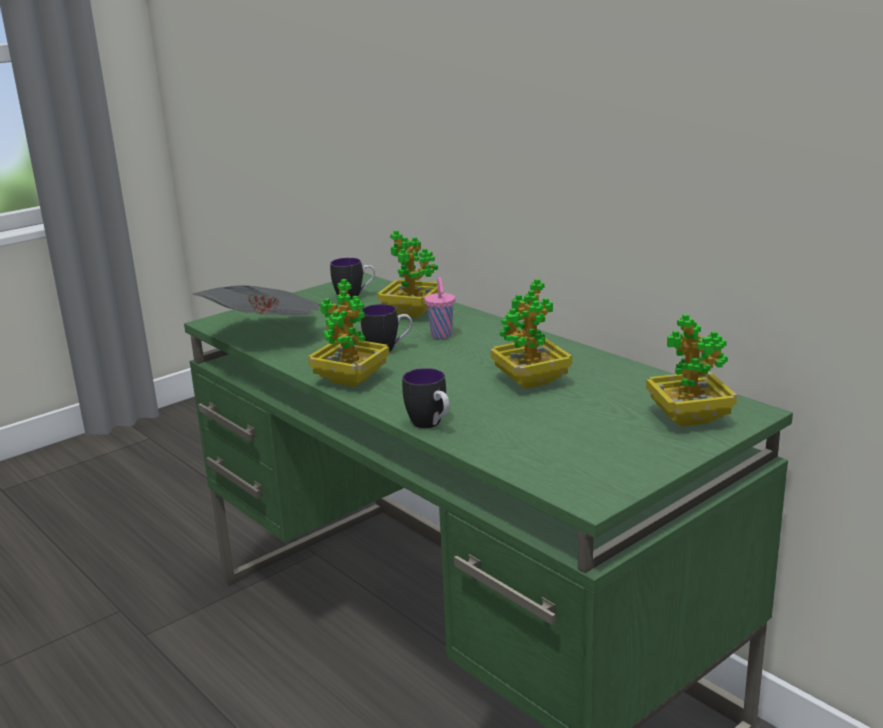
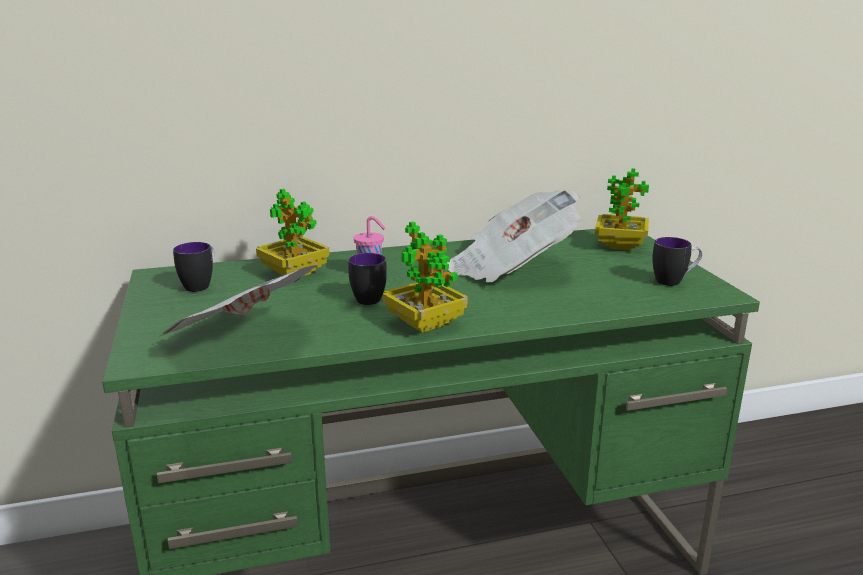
camera: 65 degrees left, 0 degrees up
(431, 425) = (562, 314): mug -> mug (674, 281)
(531, 381) = (510, 268): potted plant -> newspaper

